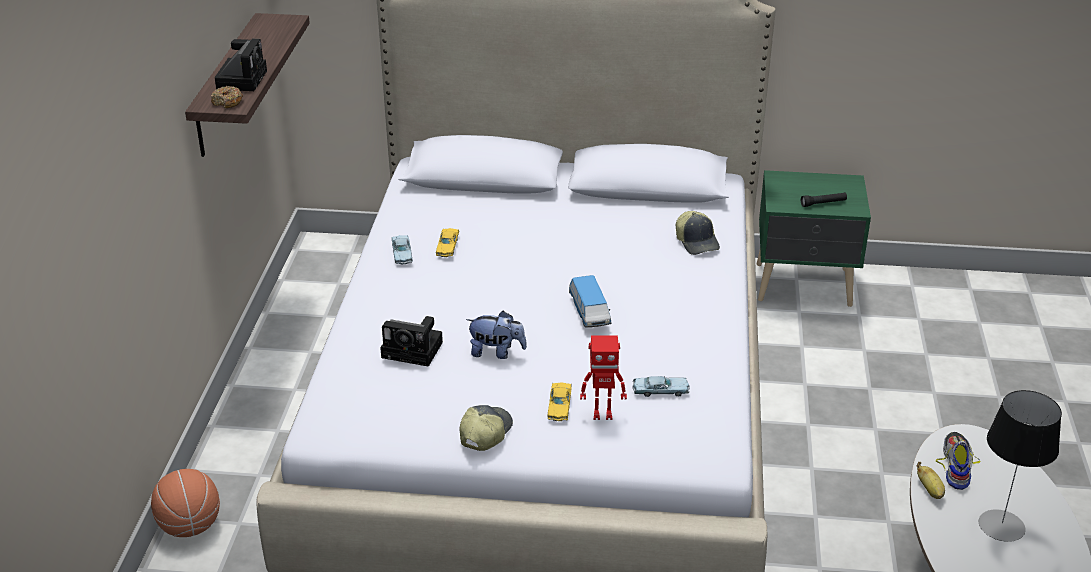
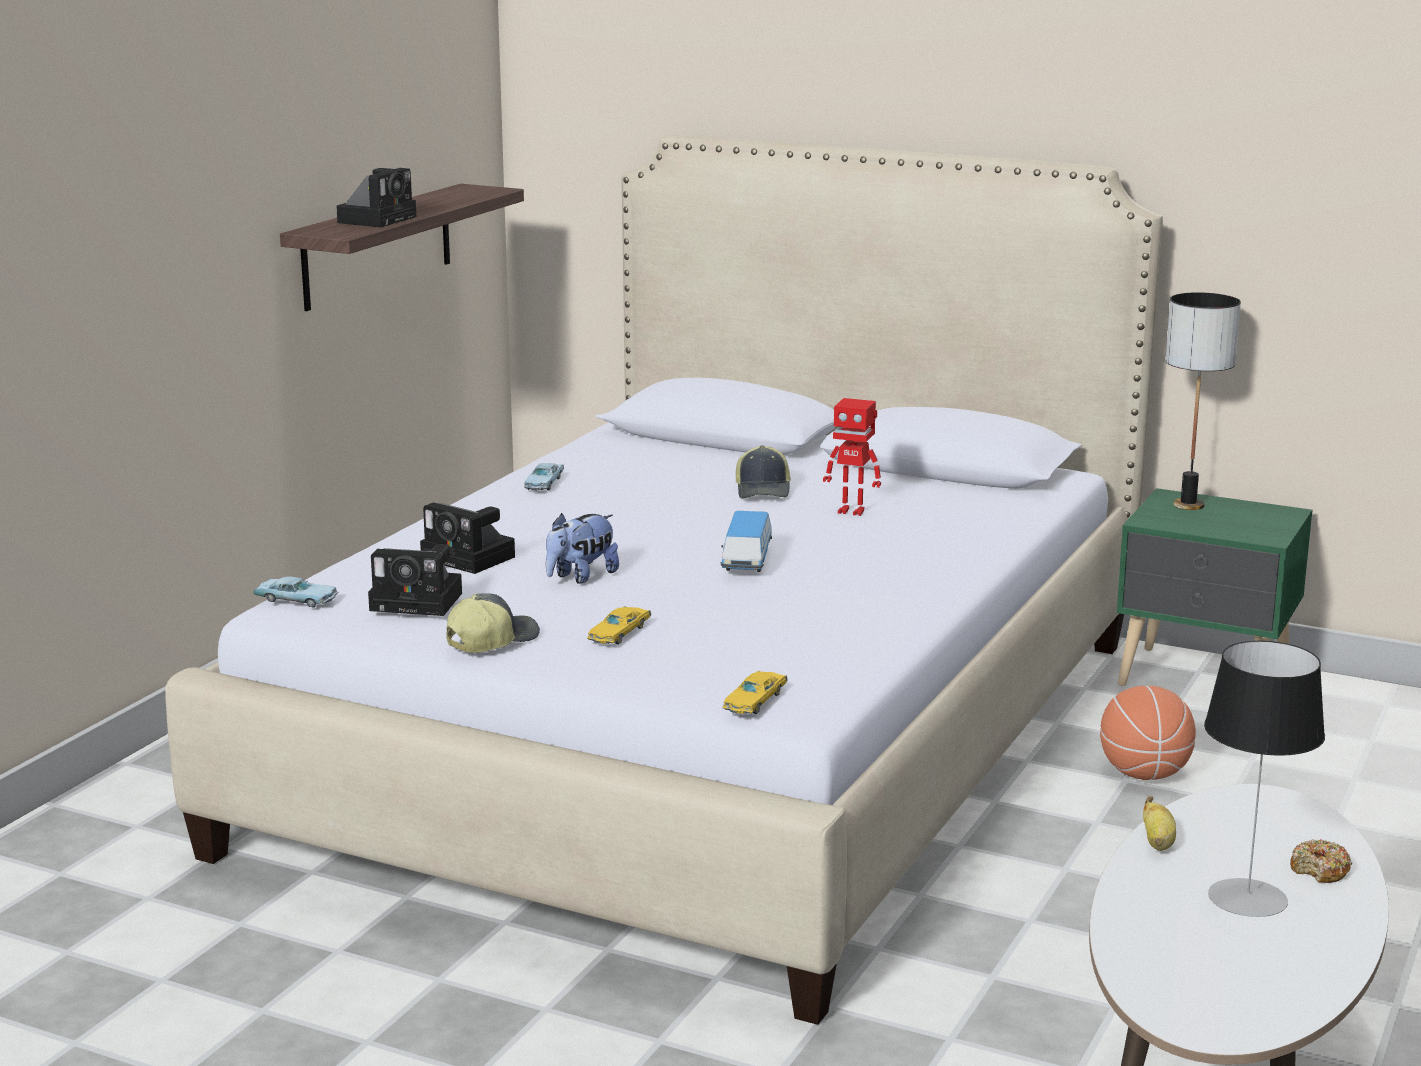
camera: 20 degrees right, 15 degrees down
(190, 526) = (144, 775): basketball -> basketball (1144, 774)
(227, 102) = (338, 231): donut -> donut (1320, 870)
(413, 404) = (420, 602): none -> camera
(447, 246) = (611, 484): yellow toy car -> yellow toy car (755, 701)
(496, 352) = (581, 577): plush toy -> plush toy turned 105 degrees clockwise
(602, 414) = (671, 648): toy robot -> toy robot (852, 511)
(660, 391) = (778, 641): blue toy car -> blue toy car (296, 600)
(697, 242) = (970, 521): cap -> cap (764, 490)
(793, 184) = (1189, 505): none -> table lamp
(823, 203) = (1220, 527): black flashlight -> none
(956, 464) = (1226, 824): shoe -> none

